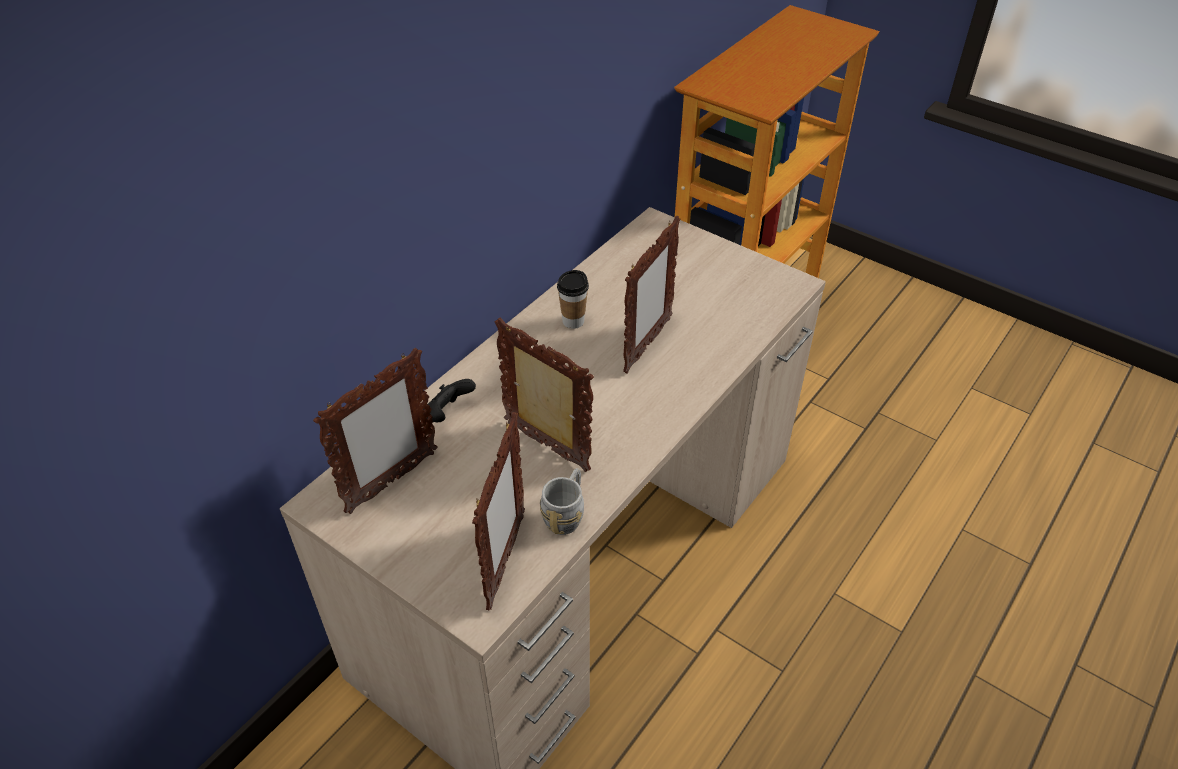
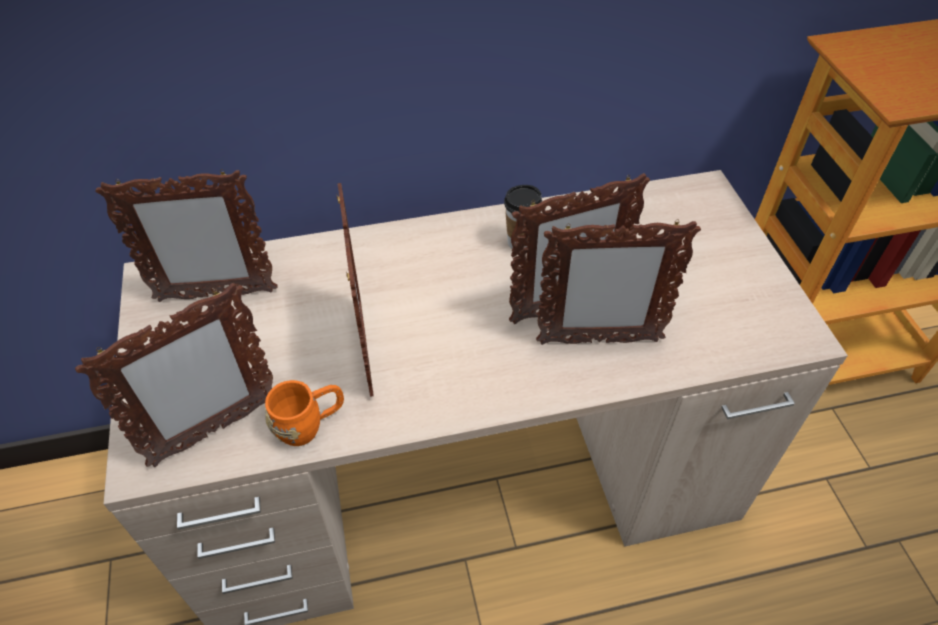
camera: 40 degrees right, 5 degrees up
(447, 414) = (321, 264): black game controller -> none
(566, 514) = (310, 425): grey mug -> orange mug
(688, 353) = (598, 341): none -> picture frame

